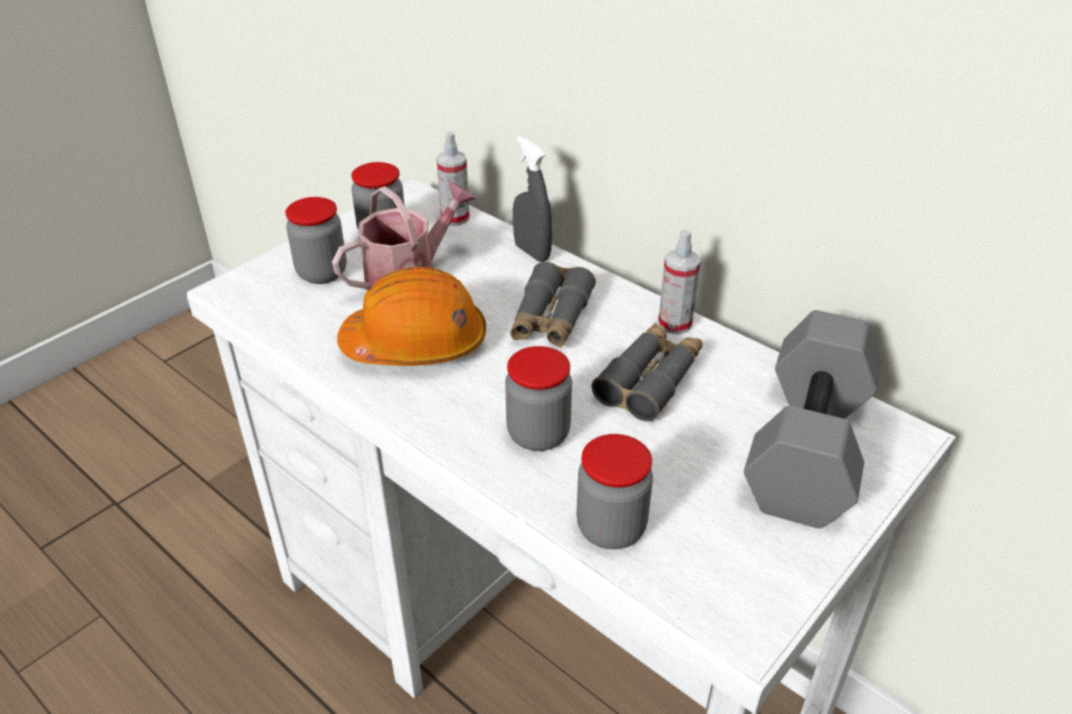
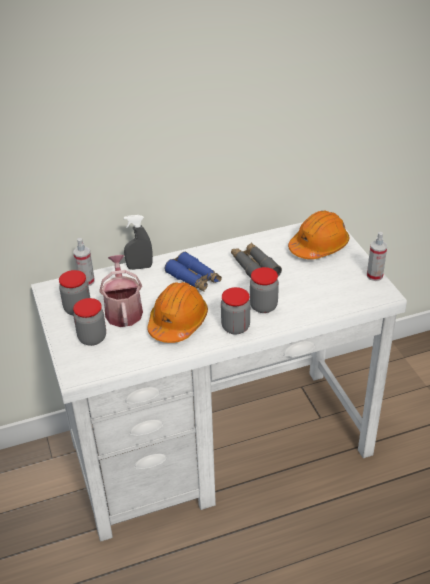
camera: 60 degrees left, 0 degrees up
(551, 318) = (194, 278): grey binoculars -> blue binoculars
(611, 528) = (324, 305): jar -> jar (235, 327)
(674, 324) = (226, 248): spray bottle -> spray bottle (374, 276)
(811, 449) = (319, 246): grey dumbbell -> orange hard hat

